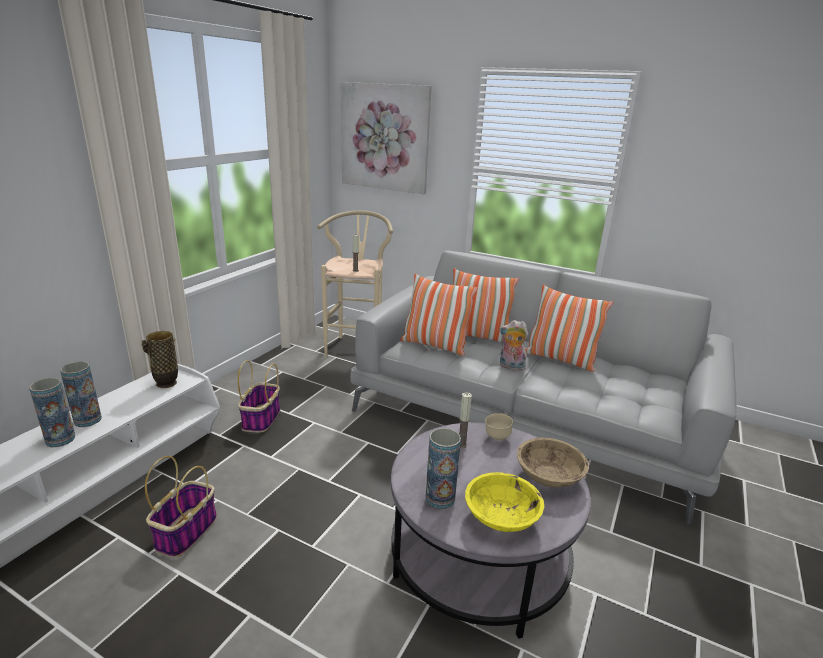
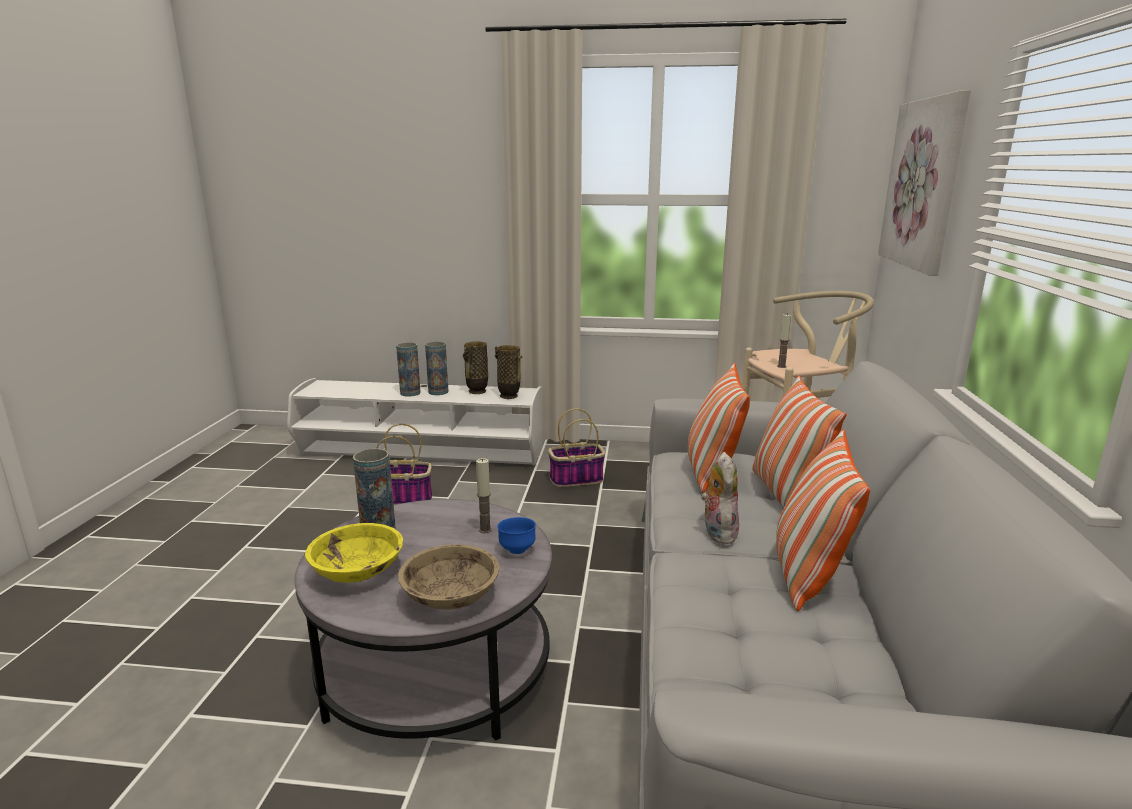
camera: 70 degrees right, 5 degrees down
(125, 397) = (477, 391): none -> vase
(497, 437) = (517, 550): beige bowl -> blue bowl

